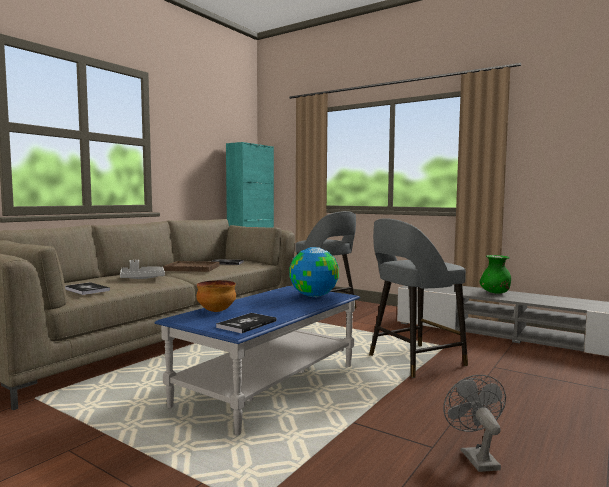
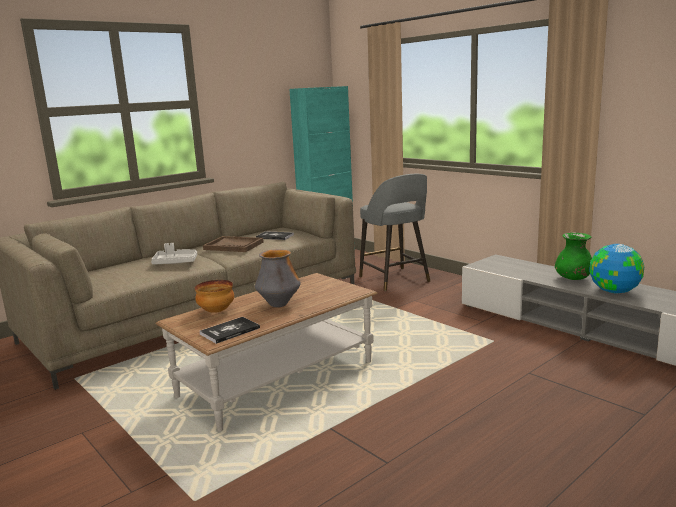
camera: 15 degrees right, 10 degrees up
(86, 289) = (116, 280): book -> none
(269, 385) = (277, 379): blue coffee table -> brown coffee table
(277, 305) = (279, 304): none -> vase
(313, 296) = (327, 290): globe -> globe (613, 291)
(414, 361) = (443, 359): grey stool -> none
(475, 457) = (421, 477): grey fan -> none

